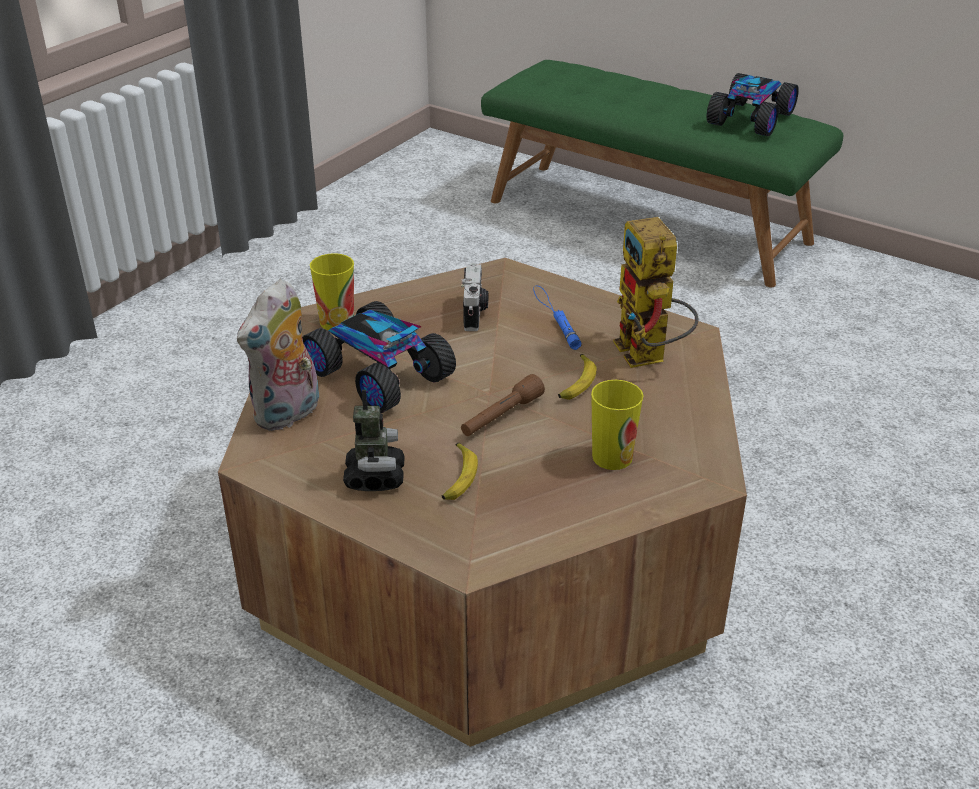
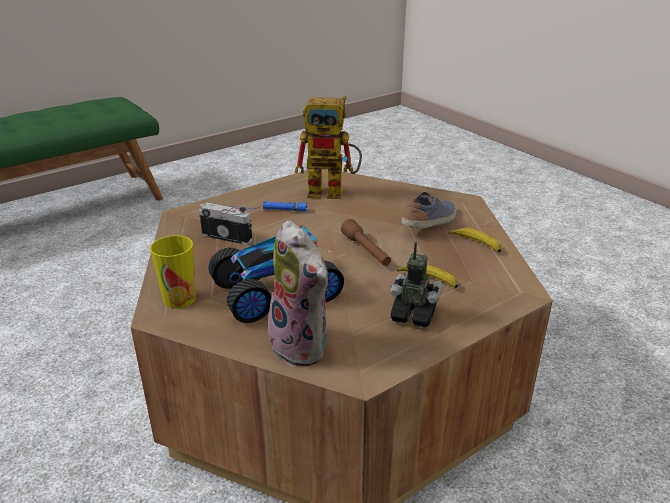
camera: 70 degrees left, 5 degrees down
(576, 383) = (344, 218): banana -> banana (475, 244)
(612, 457) = (430, 223): cup -> shoe
(752, 119) = (84, 108): toy car -> none

